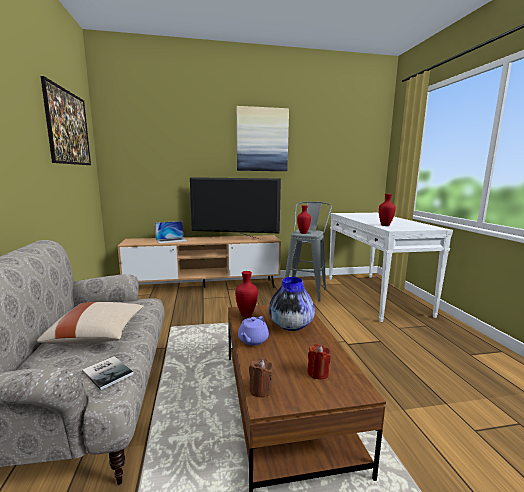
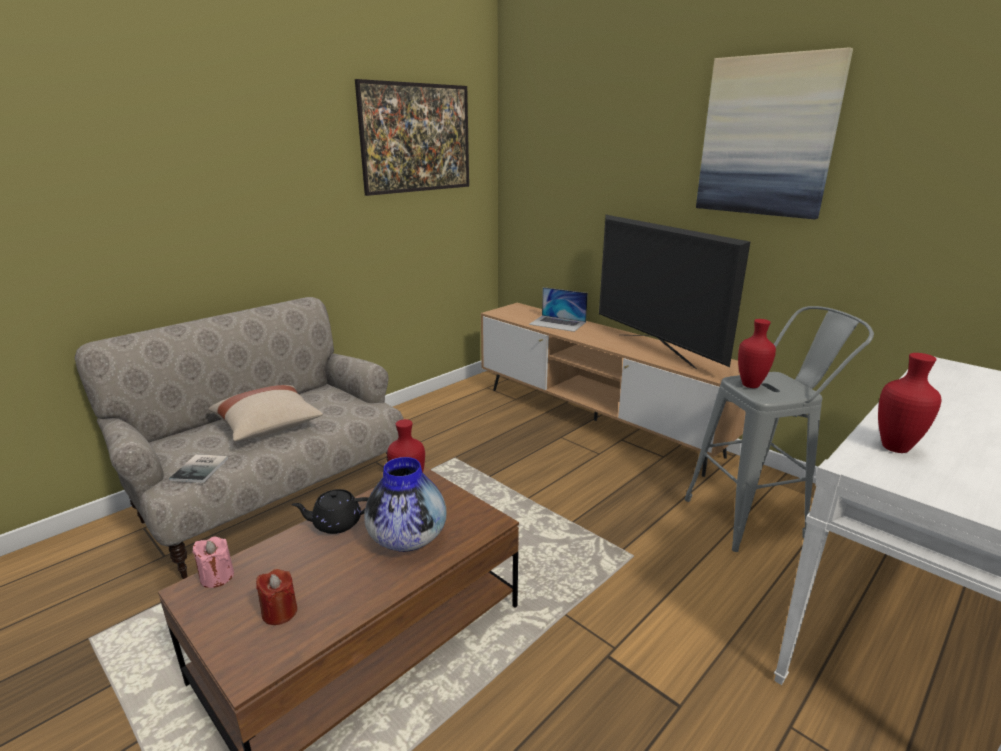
camera: 55 degrees right, 10 degrees up
(252, 340) = (336, 523): purple teapot -> black teapot
(260, 389) = (217, 577): brown candle -> pink candle

